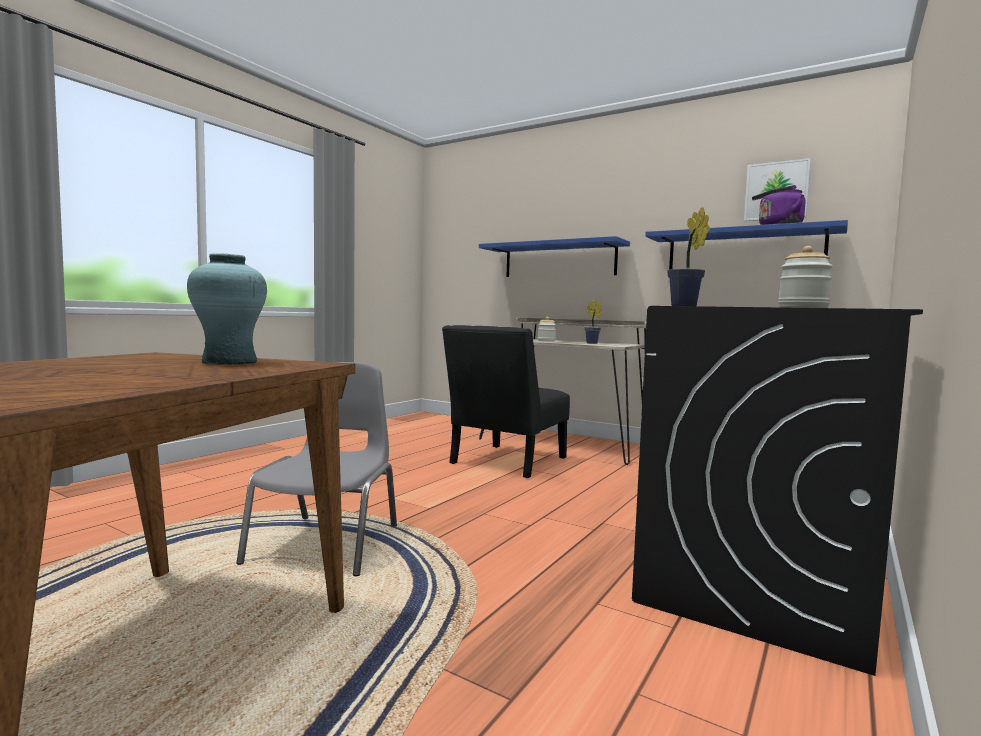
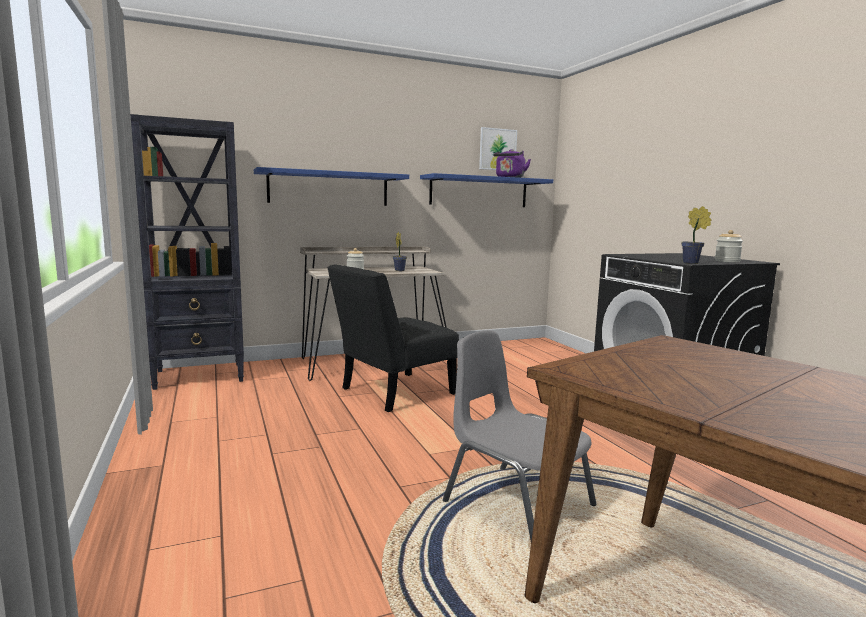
camera: 55 degrees left, 5 degrees up
(230, 362) = (668, 356): turquoise vase -> none
(433, 420) = (200, 376): none -> black bookcase
(505, 462) = (393, 393): black chair -> black chair turned 75 degrees clockwise

